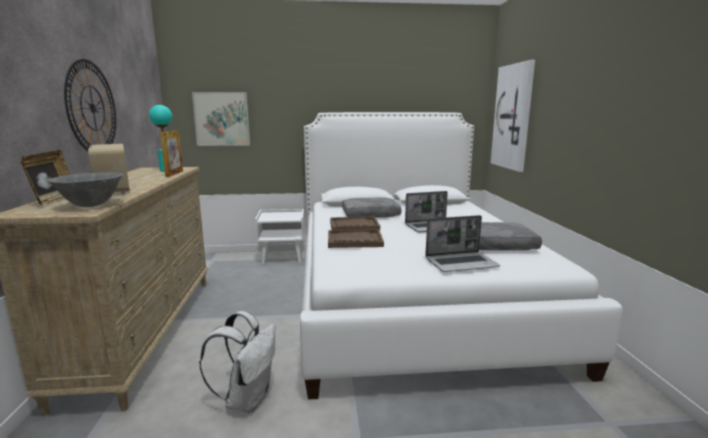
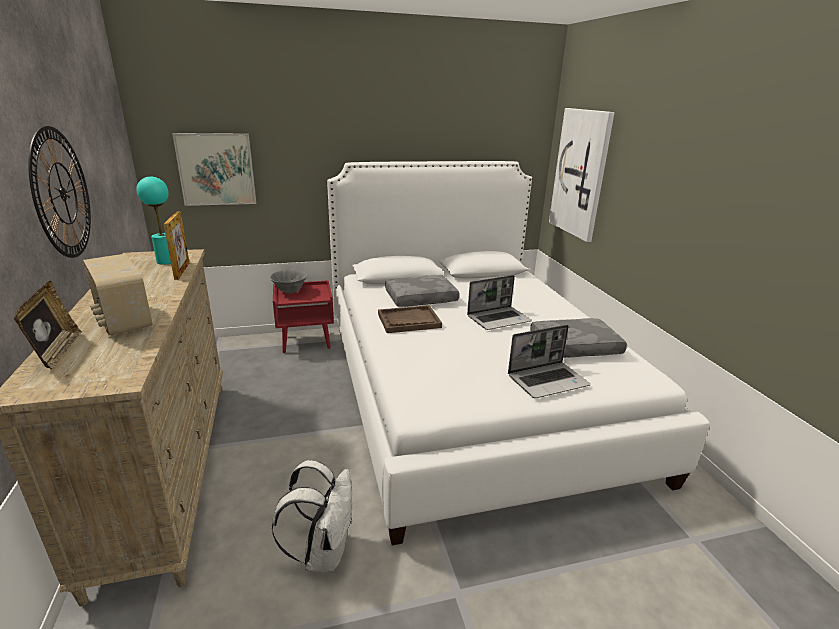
camera: 10 degrees left, 10 degrees up
(91, 206) = (118, 364): grey bowl -> grey bowl (290, 291)
(283, 258) = (306, 341): white nightstand -> red nightstand
(354, 240) = (419, 349): brown tray -> none

